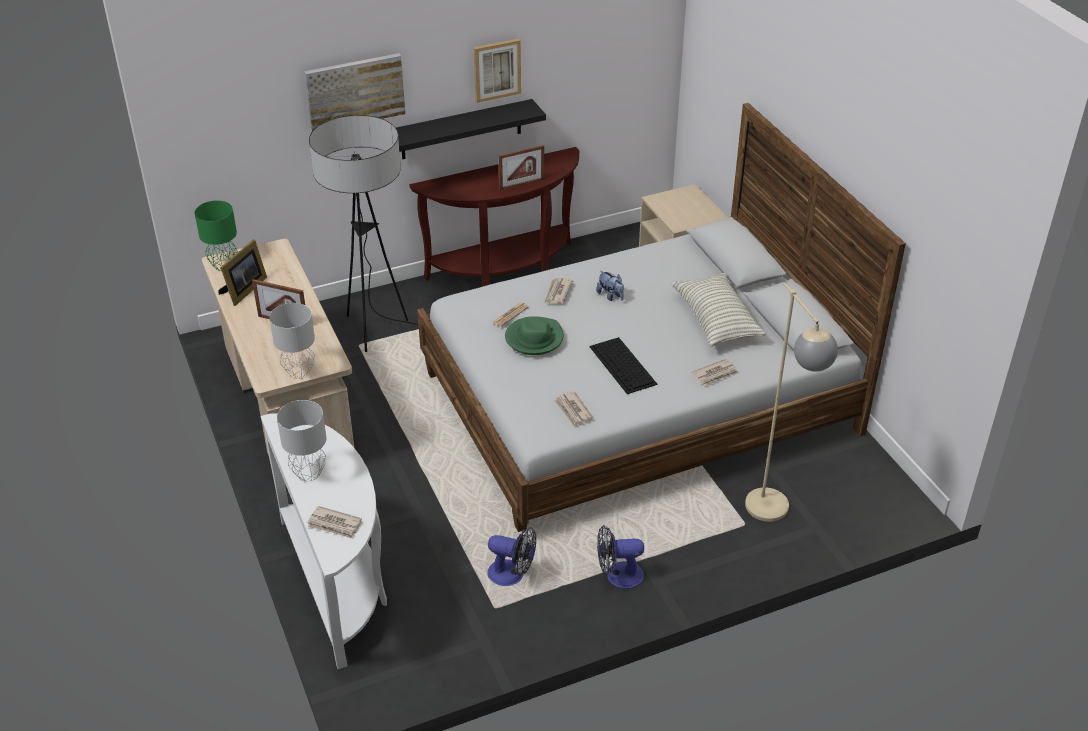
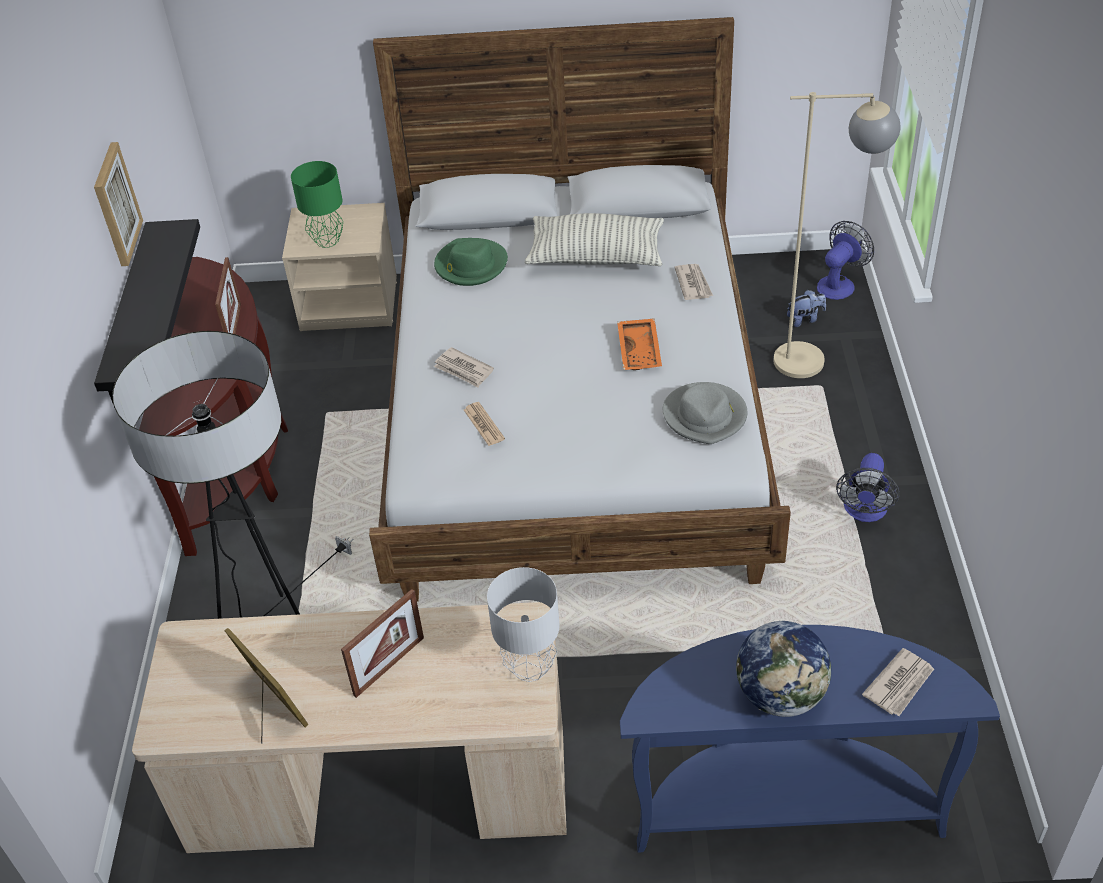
camera: 65 degrees left, 5 degrees up
(223, 265) = (177, 724): green table lamp -> green table lamp (326, 241)
(309, 474) = (781, 695): grey table lamp -> globe
(338, 583) = (785, 804): white console table -> blue console table
(355, 91) = (56, 353): picture -> none
(512, 575) = (831, 608): fan -> fan (839, 284)
(534, 338) = (546, 414): green hat -> green hat (470, 265)
(573, 411) = (705, 416): newspaper -> grey hat
(610, 296) = (497, 326): plush toy -> plush toy (805, 319)
(623, 365) = (640, 351): keyboard -> orange tray

